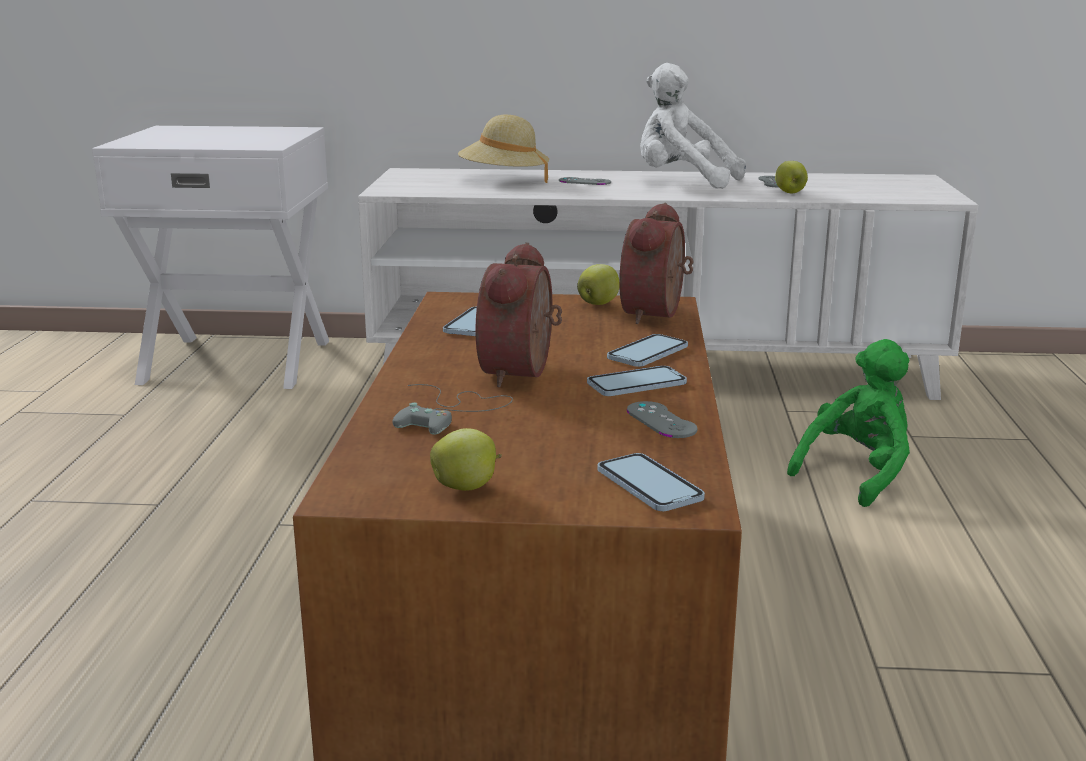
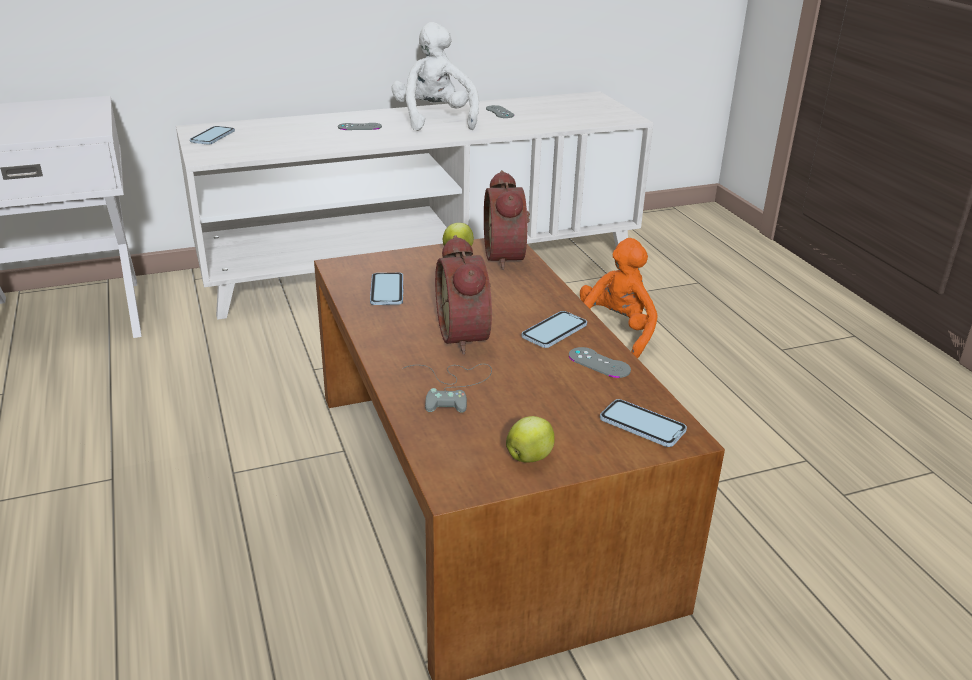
camera: 25 degrees left, 10 degrees up
(503, 180) = (292, 131): beige hat -> none
(647, 353) = (535, 299): phone -> phone (212, 137)
(682, 182) = (434, 120): white plush toy -> white plush toy turned 75 degrees clockwise
(790, 192) = (522, 123): apple -> none
(857, 474) = (615, 333): green plush toy -> orange plush toy

